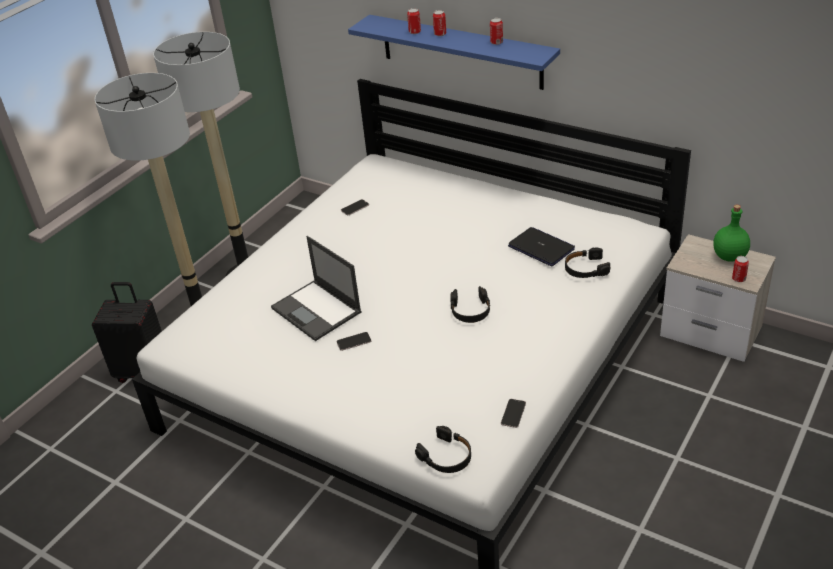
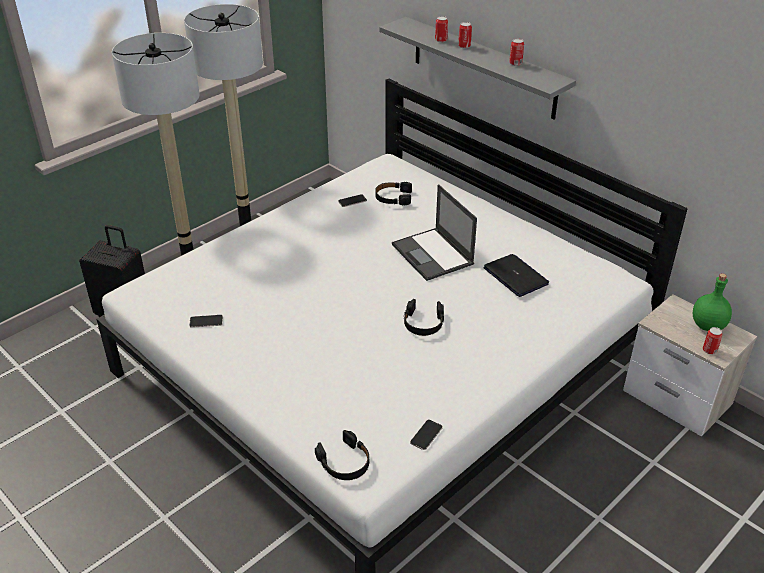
camera: 10 degrees right, 0 degrees up
(317, 310) = (279, 291): laptop -> laptop (433, 255)
(354, 341) = (301, 329): phone -> phone (206, 321)
(461, 51) = (483, 67): blue shelf -> grey shelf
(585, 269) = (552, 306): black headphones -> black headphones (393, 198)

